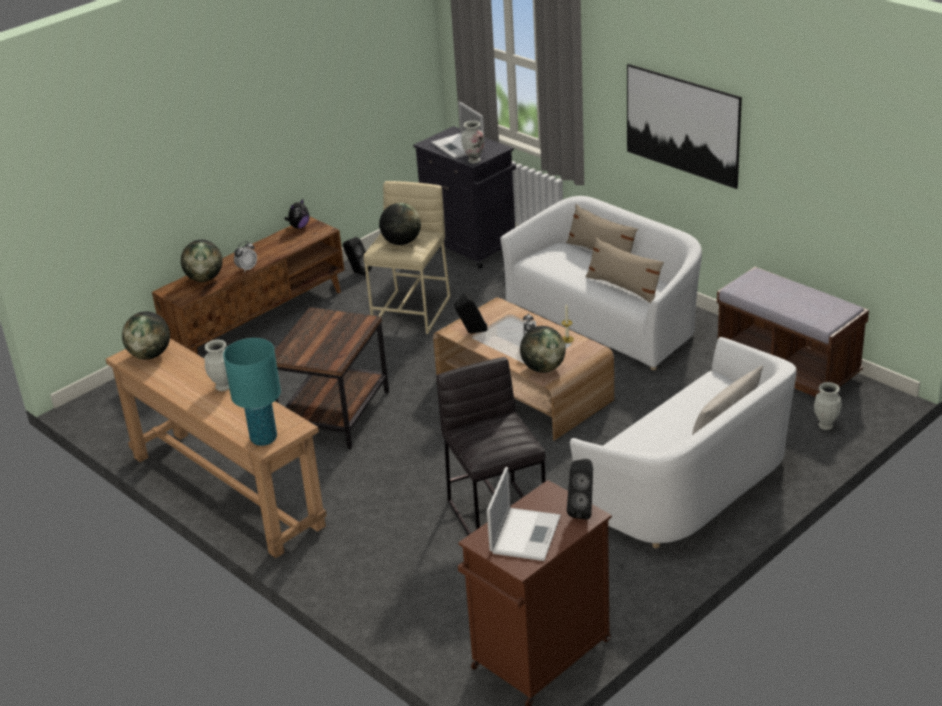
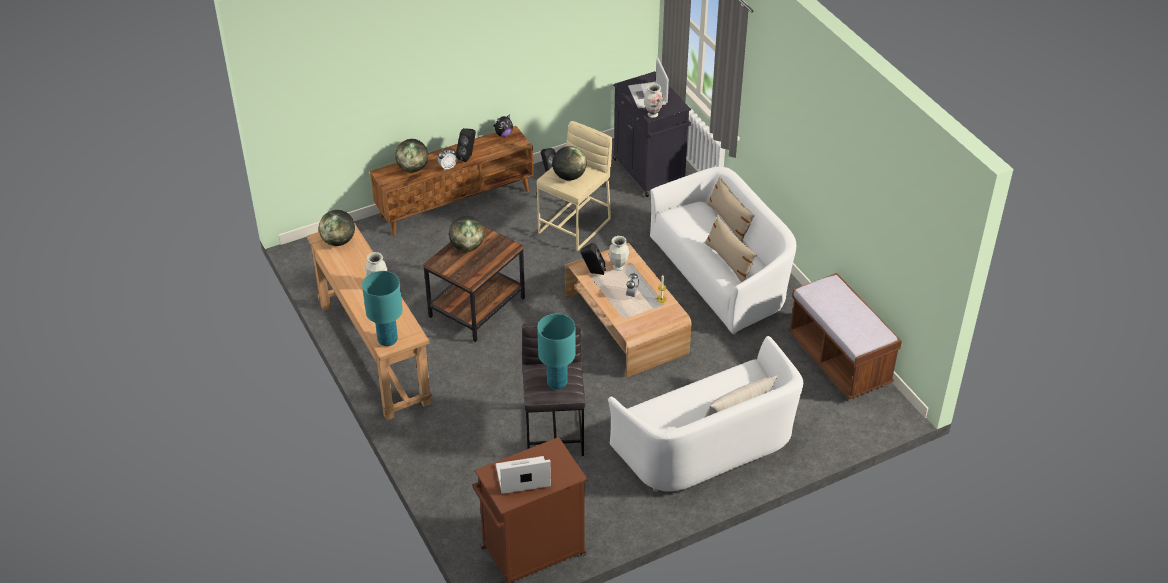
camera: 15 degrees right, 10 degrees up
(500, 437) = (557, 383): none -> turquoise table lamp
(525, 533) = (521, 476): laptop -> laptop turned 135 degrees counterclockwise
(543, 368) = (630, 321): globe -> globe (467, 247)
(583, 509) = (570, 469): black speaker -> black speaker (468, 157)
(682, 125) = (804, 144): picture -> none
(825, 426) = (837, 423): vase -> vase (618, 267)

